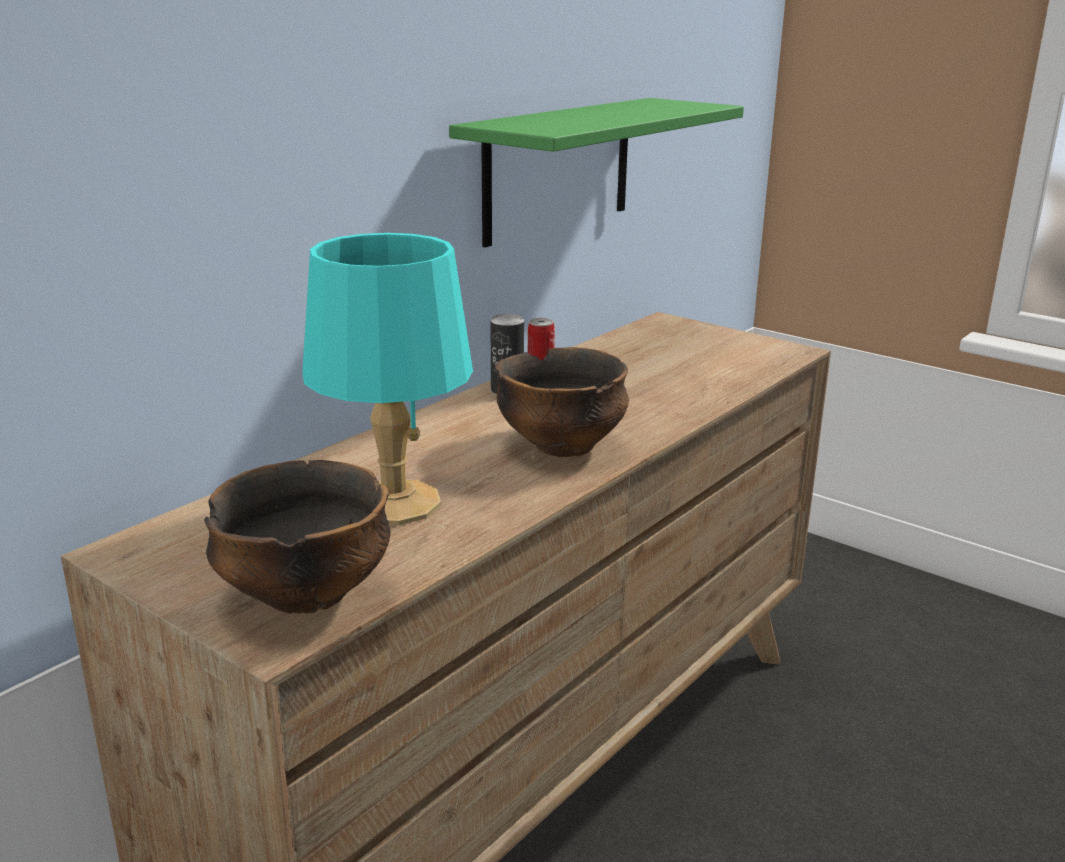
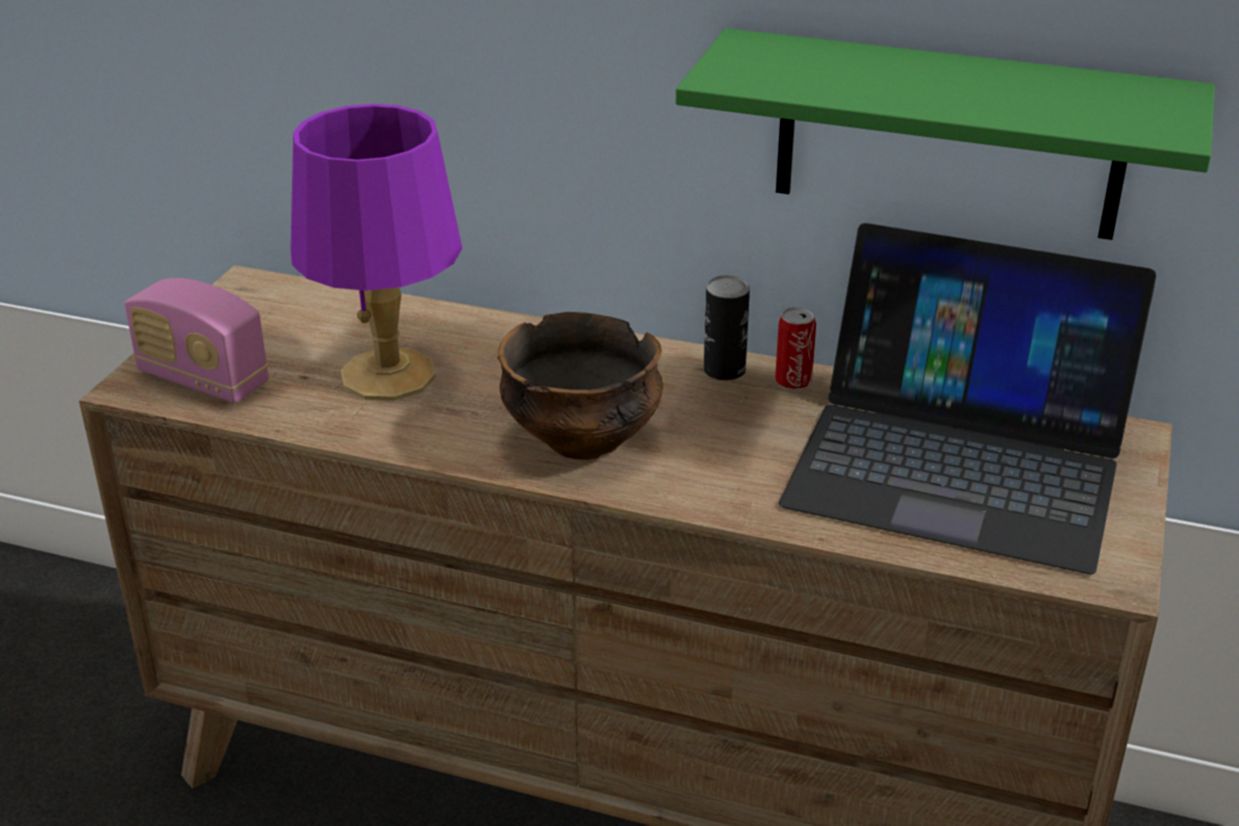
camera: 70 degrees right, 10 degrees up
(305, 595) = (203, 380): bowl -> radio
(394, 502) = (390, 375): turquoise table lamp -> purple table lamp
(664, 356) = (959, 460): none -> laptop

